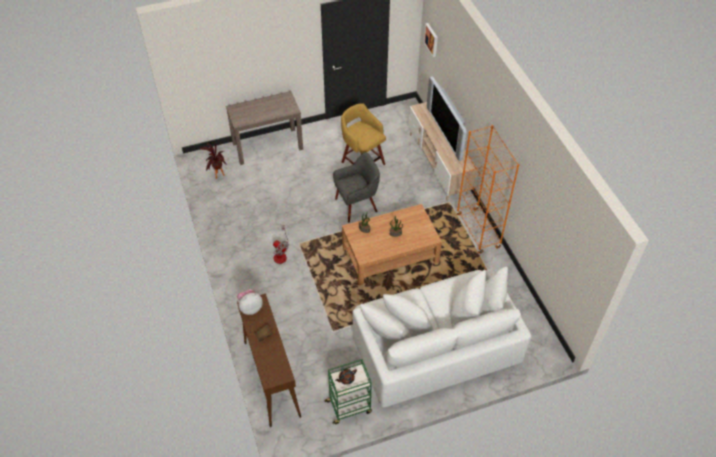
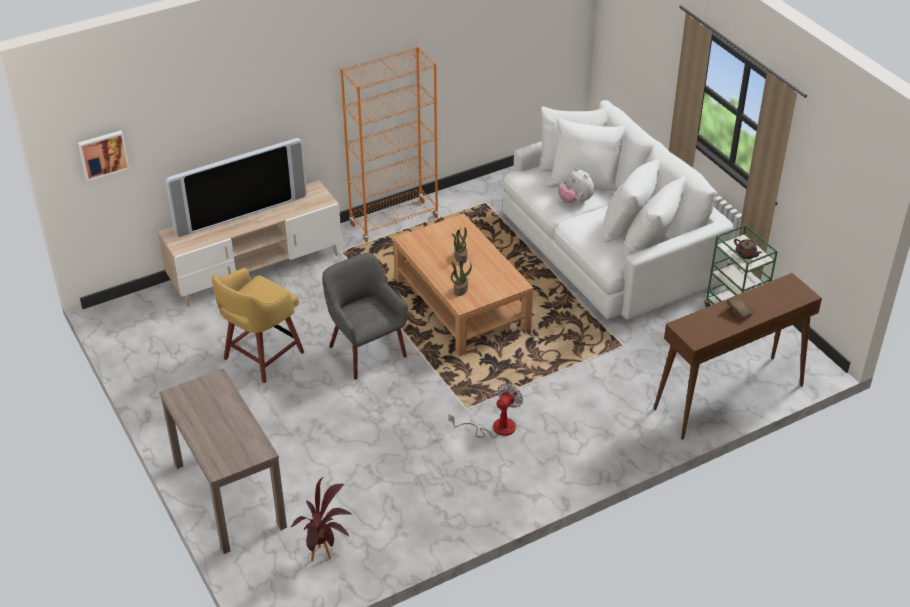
camera: 100 degrees left, 10 degrees down
(250, 308) = (699, 334): plush toy -> plush toy (575, 201)

